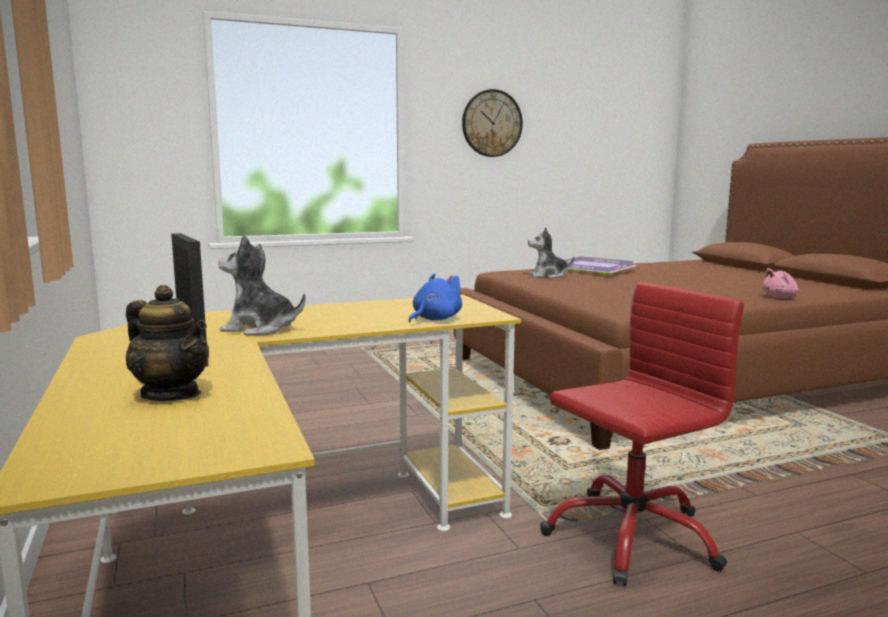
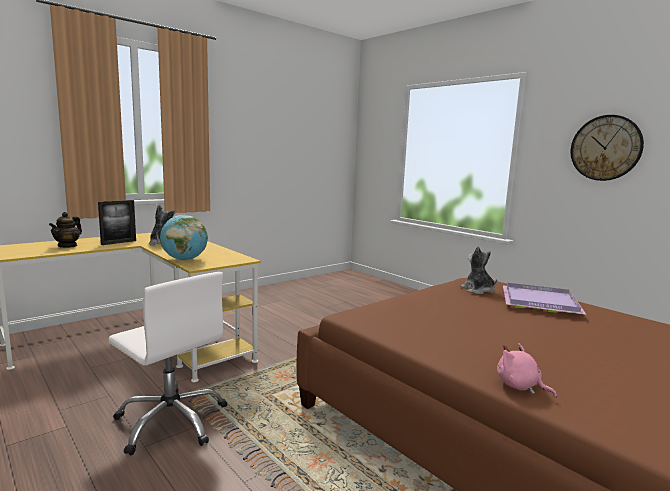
camera: 70 degrees right, 0 degrees up
(434, 319) = (184, 259): blue plush toy -> globe
(631, 536) = (172, 421): red office chair -> white office chair

